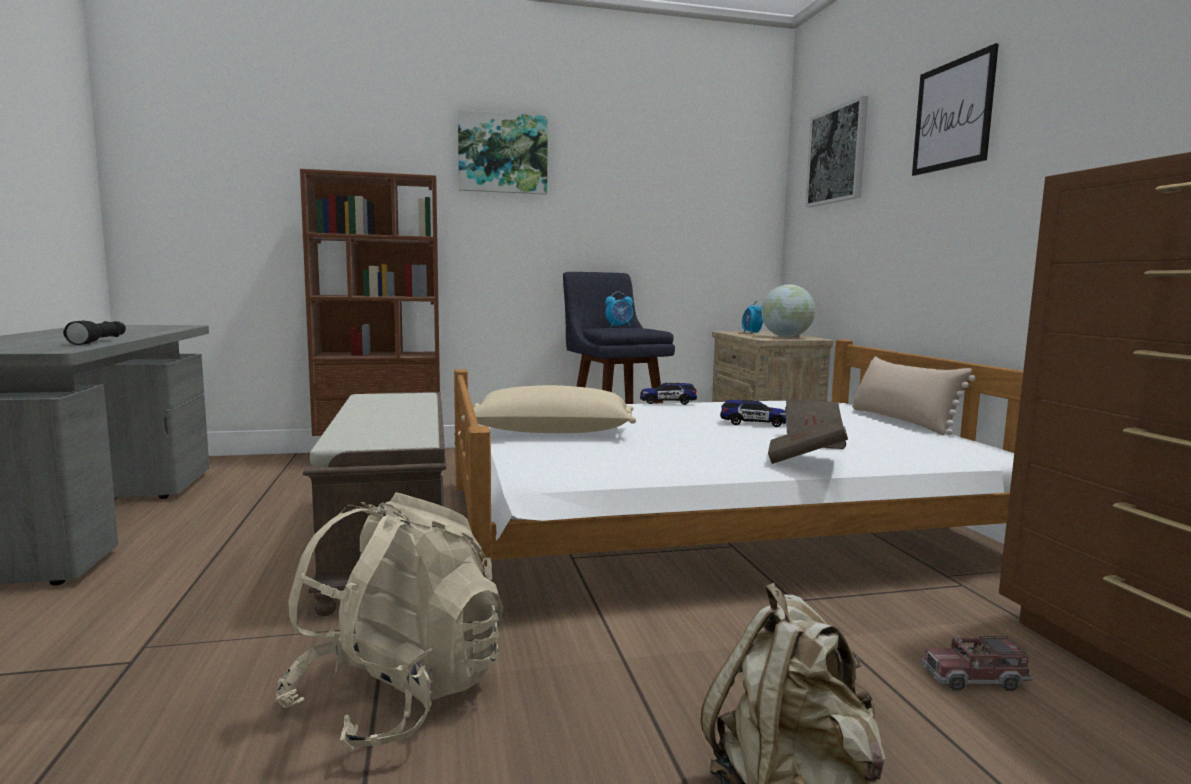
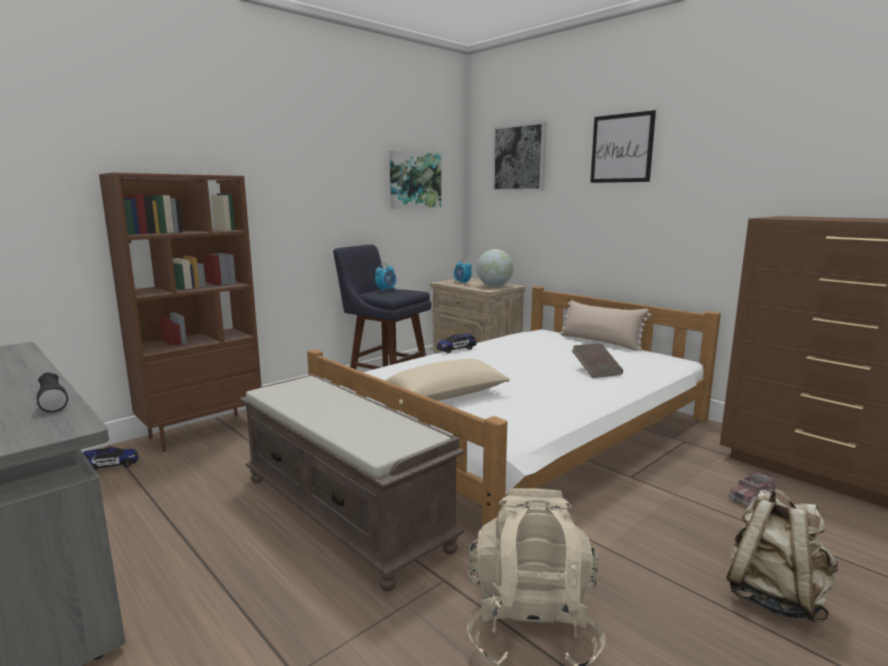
camera: 30 degrees left, 5 degrees up
(502, 153) = (275, 148): picture -> picture (414, 180)
(753, 423) = (541, 361): toy car -> toy car (110, 465)
(805, 460) = (621, 389): brown book -> none

